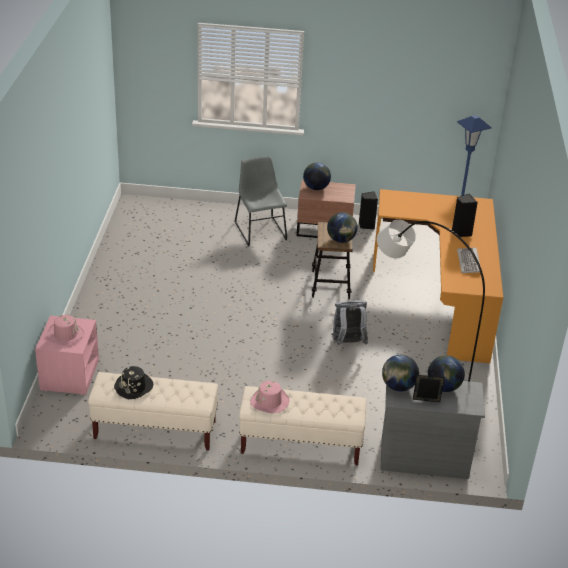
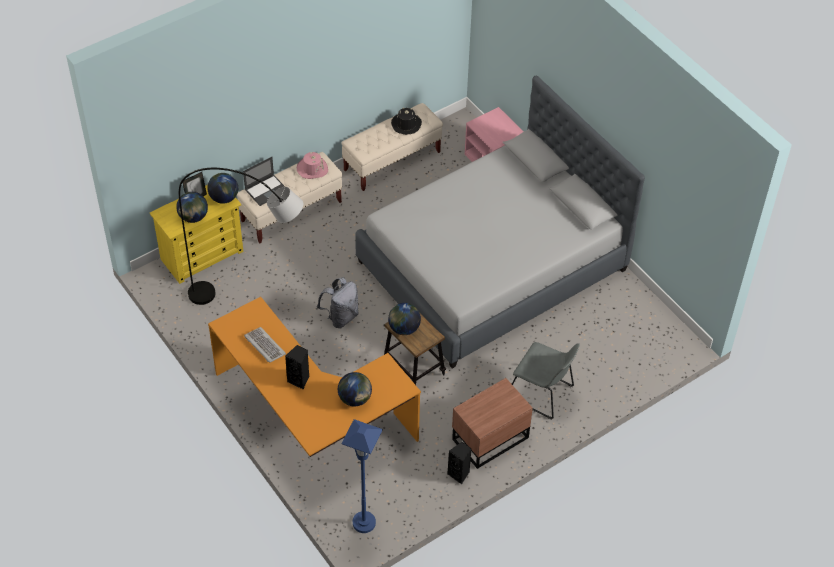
camera: 140 degrees right, 15 degrees up
(65, 334) = (495, 127): pink hat -> none
(187, 307) = (492, 266): none -> grey bed
(316, 188) = (506, 404): globe -> globe (355, 399)
(333, 409) = (266, 190): none -> laptop
(423, 457) = (202, 255): grey dresser -> yellow dresser

